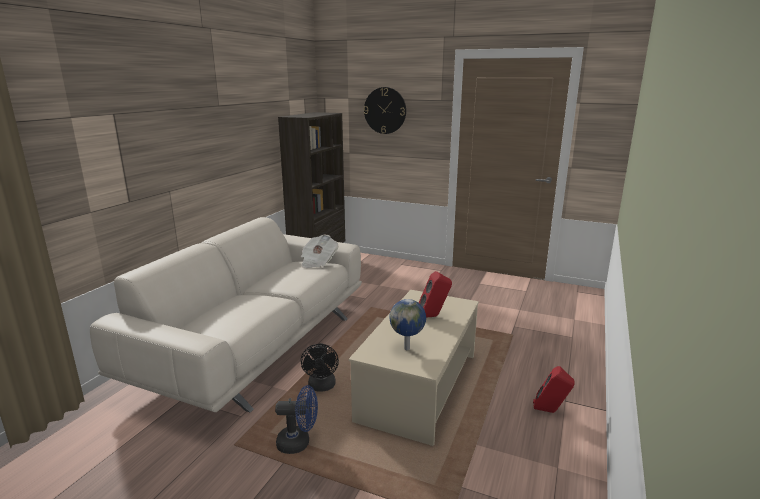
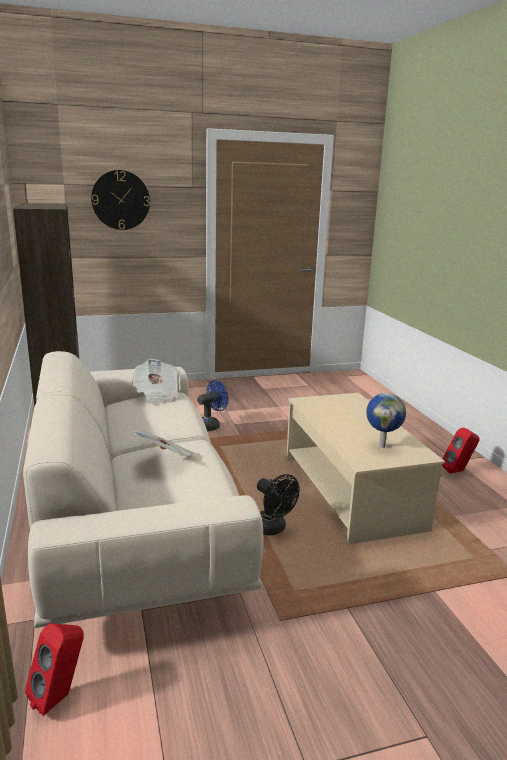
camera: 40 degrees left, 0 degrees up
(243, 304) = (166, 459): none -> newspaper
(299, 443) = (333, 585): blue fan -> blue fan (211, 425)
(434, 316) = (351, 414): red speaker -> red speaker (60, 697)

